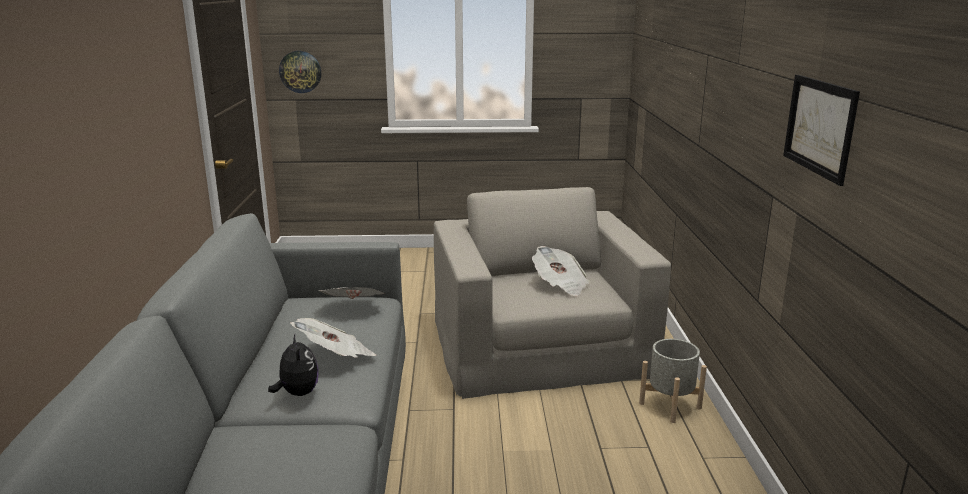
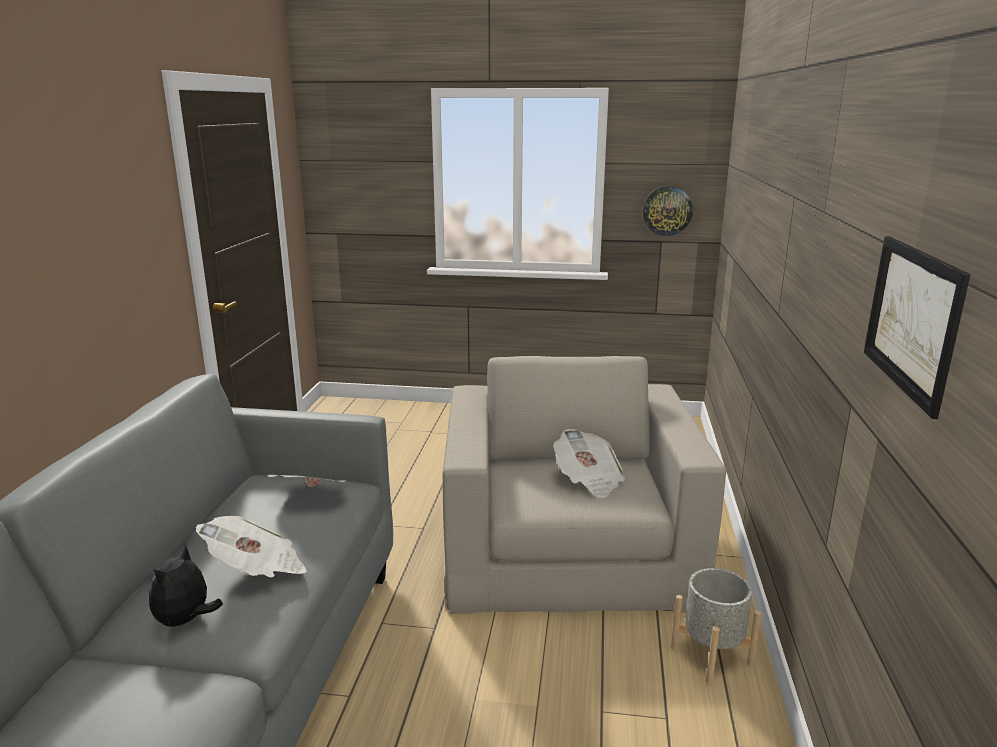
camera: 10 degrees right, 0 degrees up
(297, 393) = (186, 621): plush toy -> plush toy turned 150 degrees counterclockwise
(300, 71) = (341, 203): wall clock -> wall clock (667, 210)

